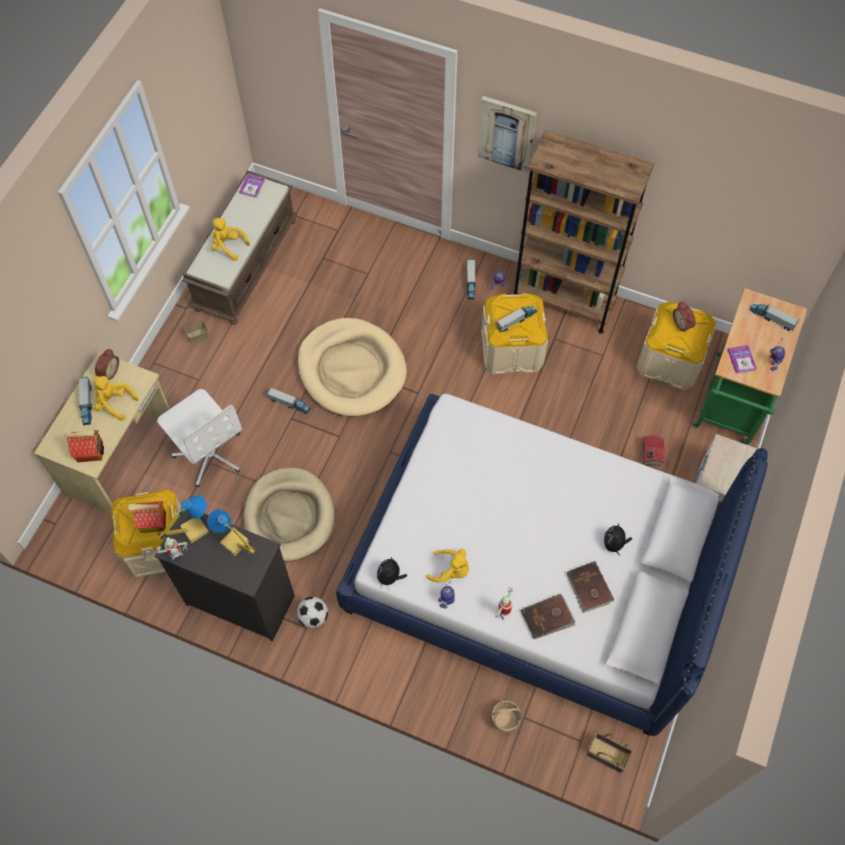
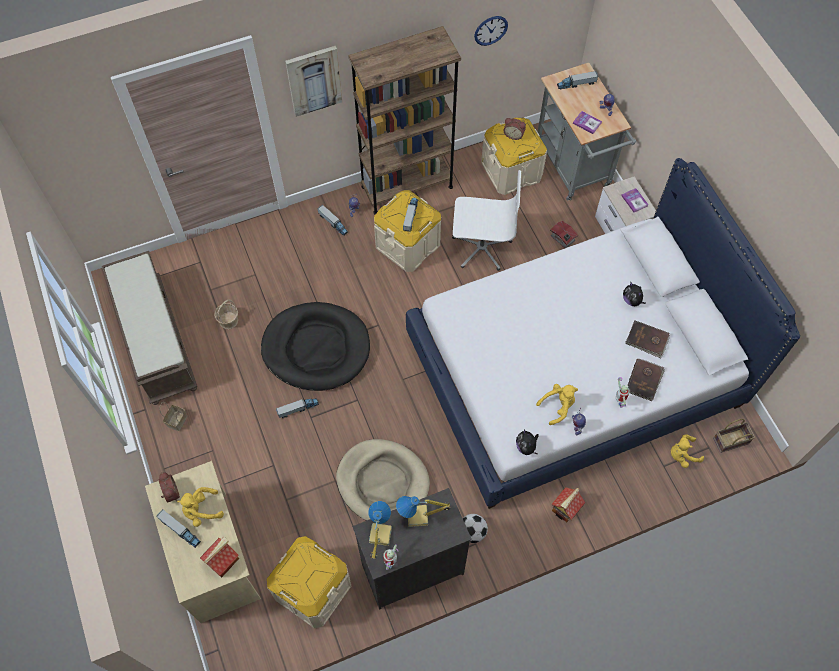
camera: 45 degrees left, 0 degrees up
(152, 522) = (316, 569): toy house -> toy house (565, 509)
(210, 453) = (279, 493): white office chair -> white office chair (481, 247)
(228, 246) = (149, 331): yellow plush toy -> yellow plush toy (682, 455)
(252, 186) = (119, 274): book -> book (634, 200)
(351, 370) = (316, 348): beige dog bed -> black dog bed
(505, 719) = (655, 478): basket -> basket (228, 320)
(710, 203) = (490, 30): none -> wall clock
(730, 405) = (574, 169): green cart -> grey cart

